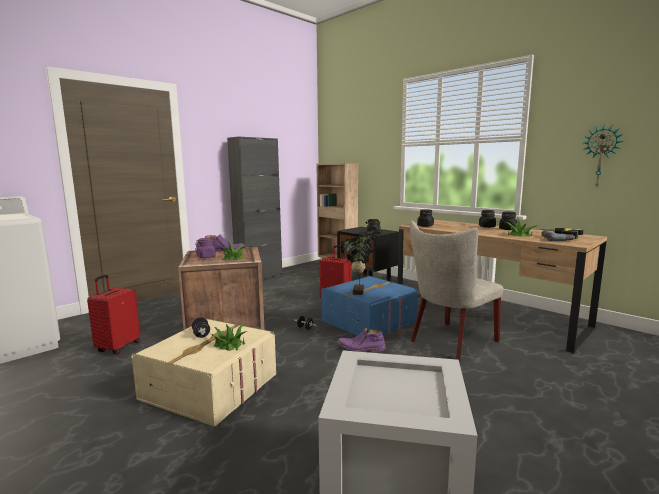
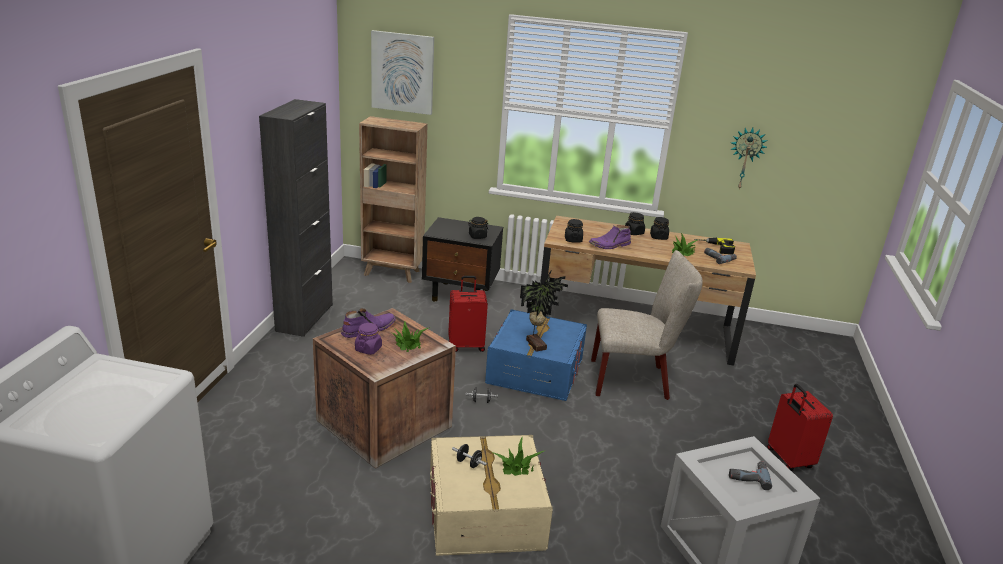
camera: 35 degrees left, 15 degrees up
(118, 347) = (297, 502): red suitcase -> red suitcase (788, 459)
(347, 133) = (402, 72): none -> picture
(361, 348) = (567, 414): purple boot -> purple boot (610, 245)
(404, 389) = (748, 476): none -> power drill
(450, 342) = (635, 380): beige chair -> beige chair turned 105 degrees counterclockwise

